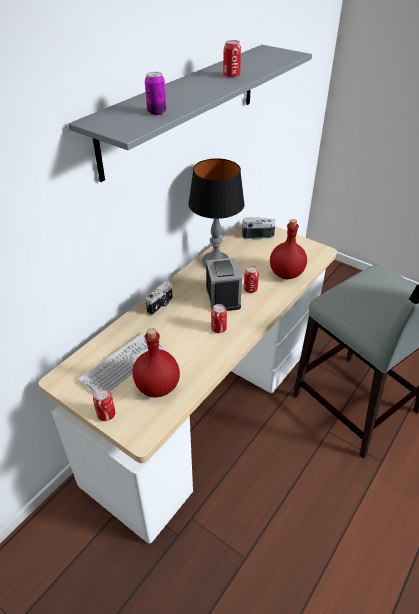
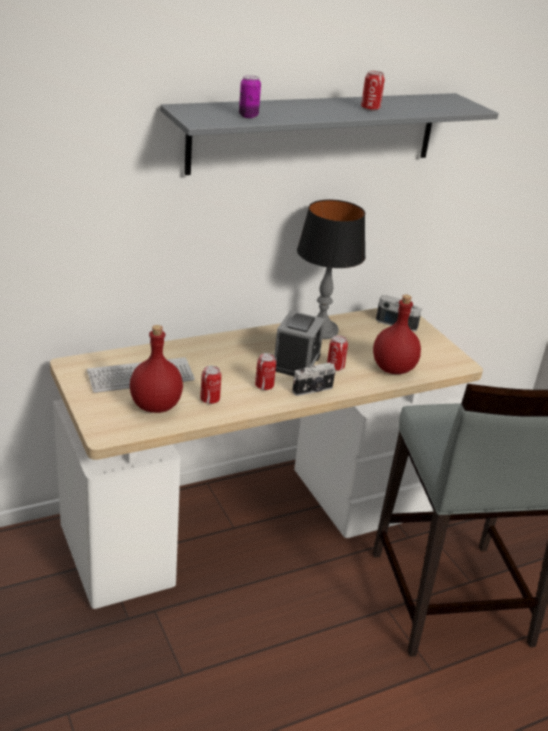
camera: 25 degrees right, 10 degrees down
(106, 414) = (88, 406): can -> can (210, 399)
(161, 305) = (223, 345): camera -> camera (313, 390)

